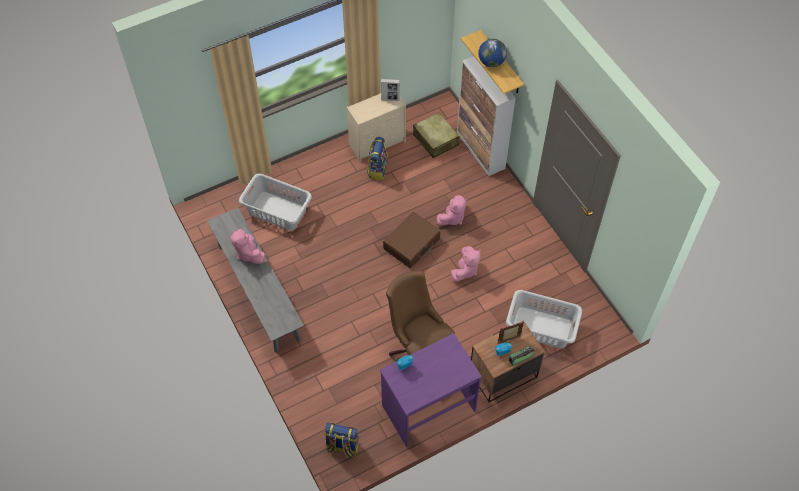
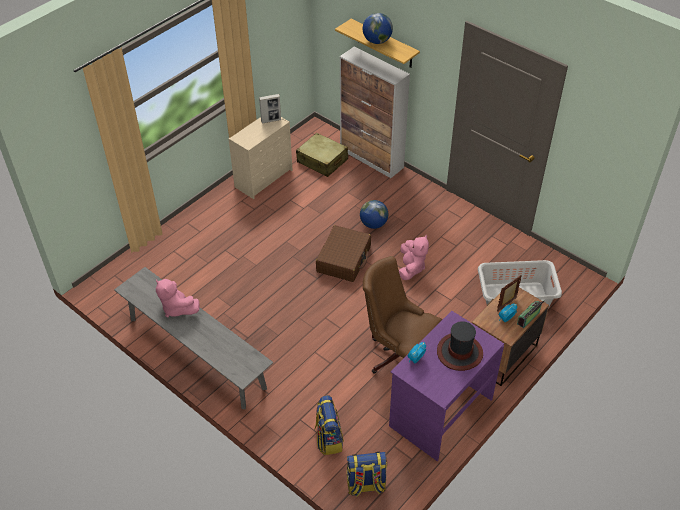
camera: 20 degrees left, 10 degrees down
(277, 210) = (184, 268): grey laundry basket -> none
(377, 169) = (275, 201): backpack -> backpack (328, 438)
(441, 372) = (459, 352): none -> hat
(452, 218) = (373, 224): pink plush toy -> globe

